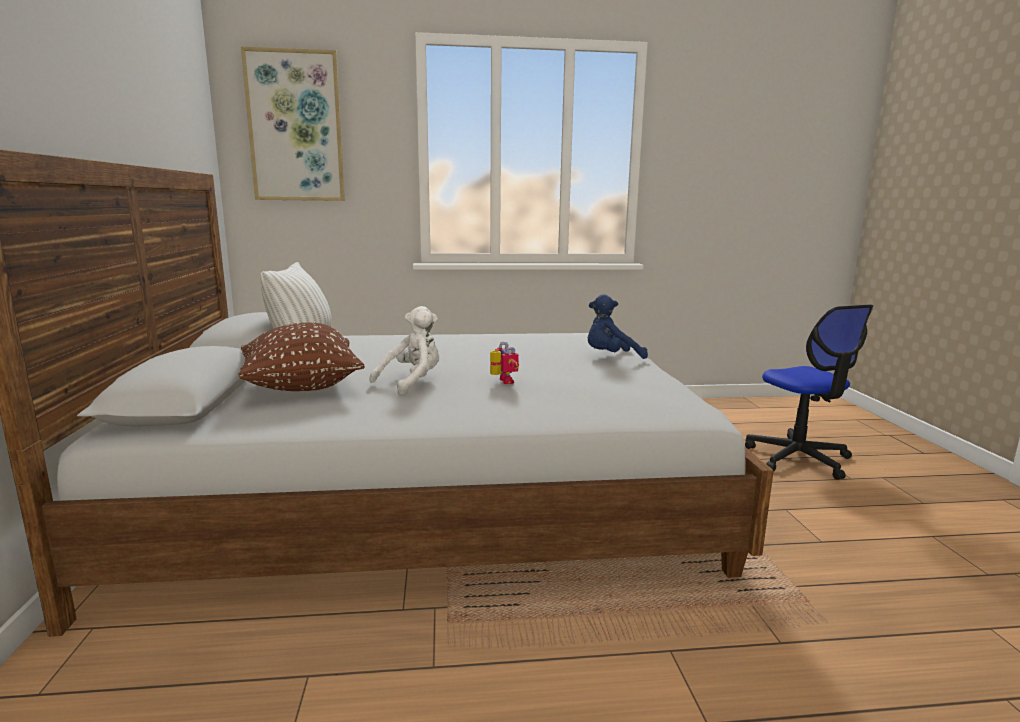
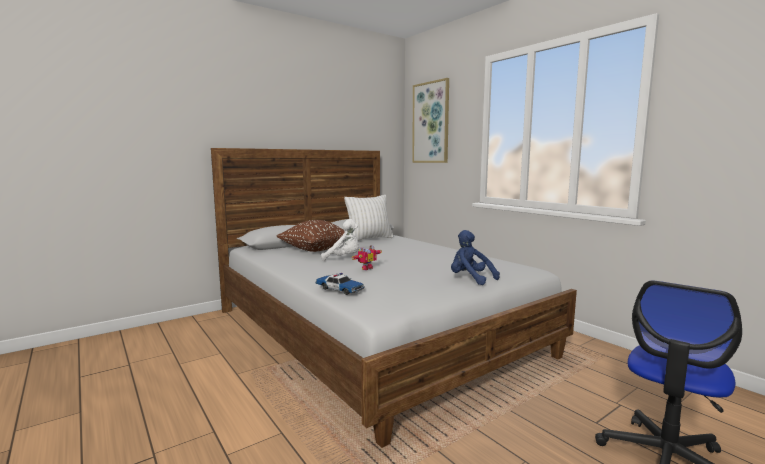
camera: 60 degrees right, 5 degrees down
(600, 411) = (339, 289): none -> toy car

